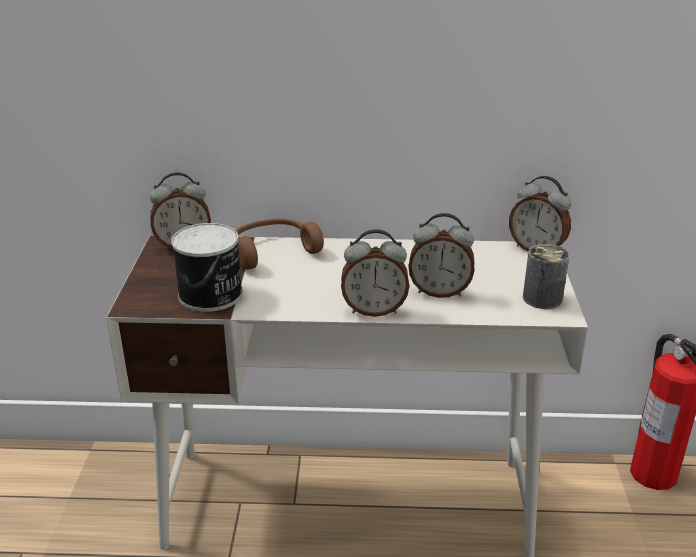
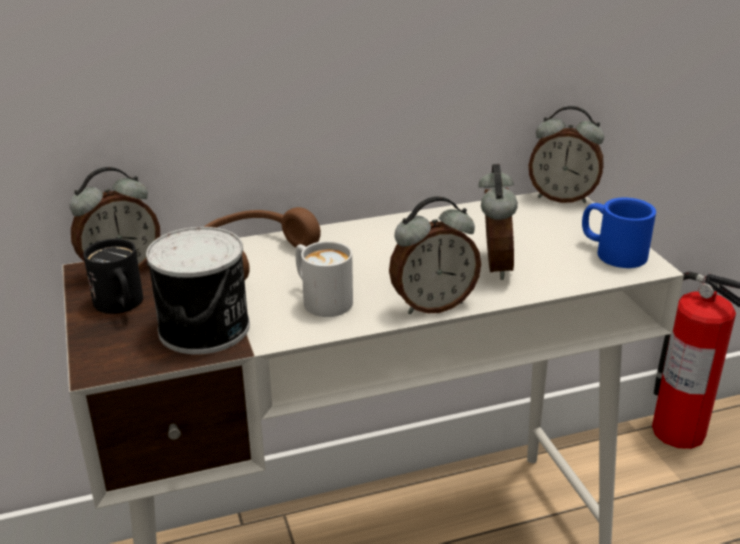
camera: 20 degrees left, 0 degrees up
(168, 269) = (121, 306): none -> black mug
(299, 290) = (320, 299): none -> white mug
(439, 291) = (493, 266): alarm clock -> alarm clock turned 75 degrees counterclockwise
(542, 298) = (611, 252): can -> blue mug

